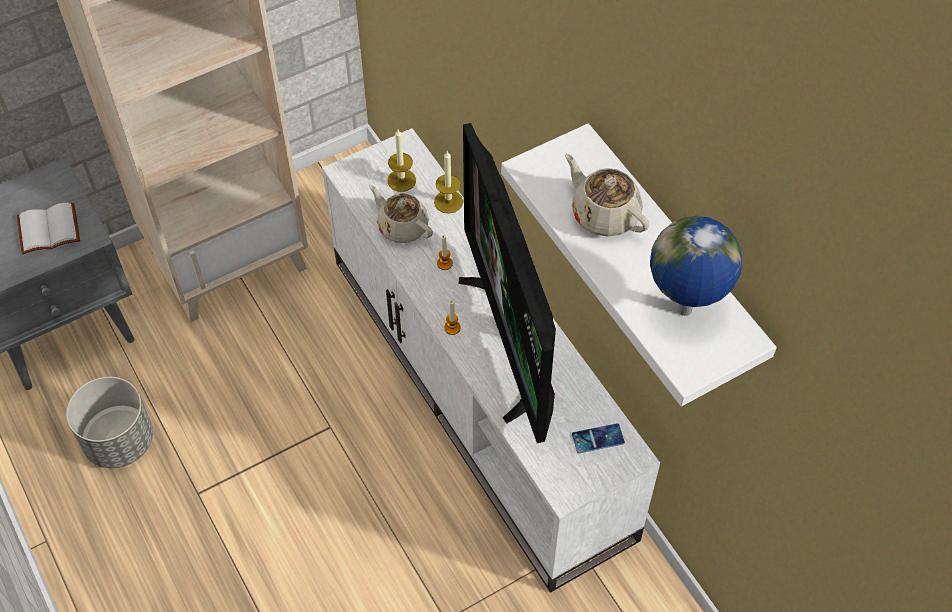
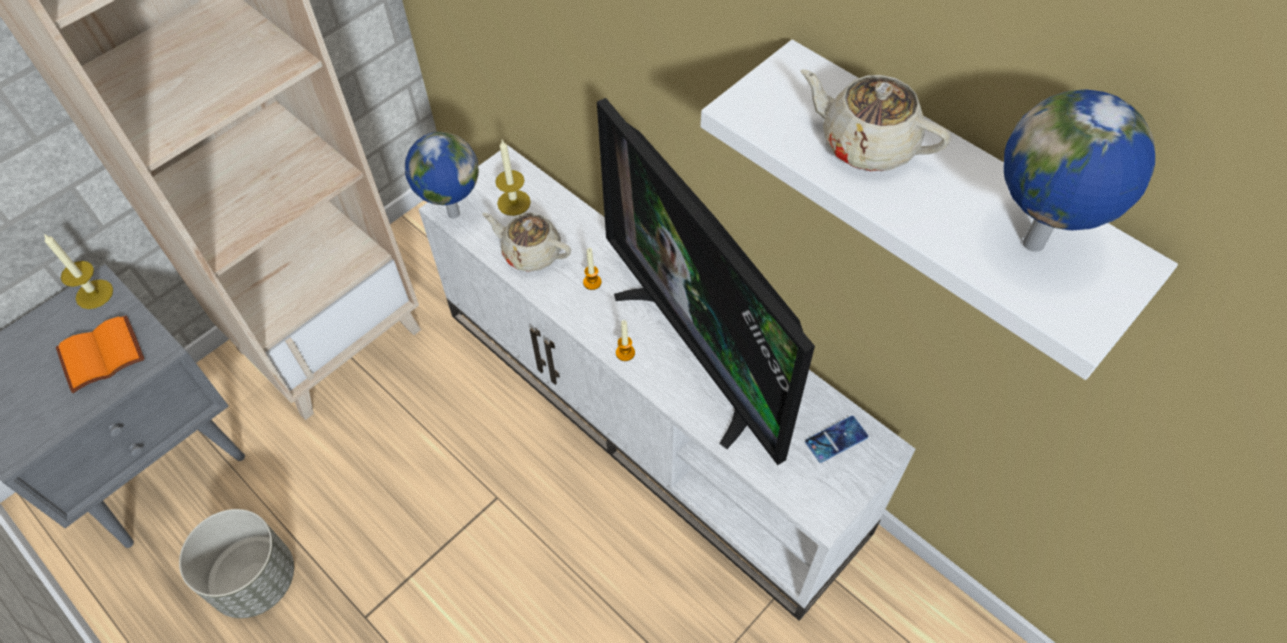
camera: 15 degrees left, 0 degrees up
(48, 231) = (101, 357): white book -> orange book
(348, 178) = (452, 213): none -> globe
(448, 202) = (574, 214): candle -> candle (94, 294)

